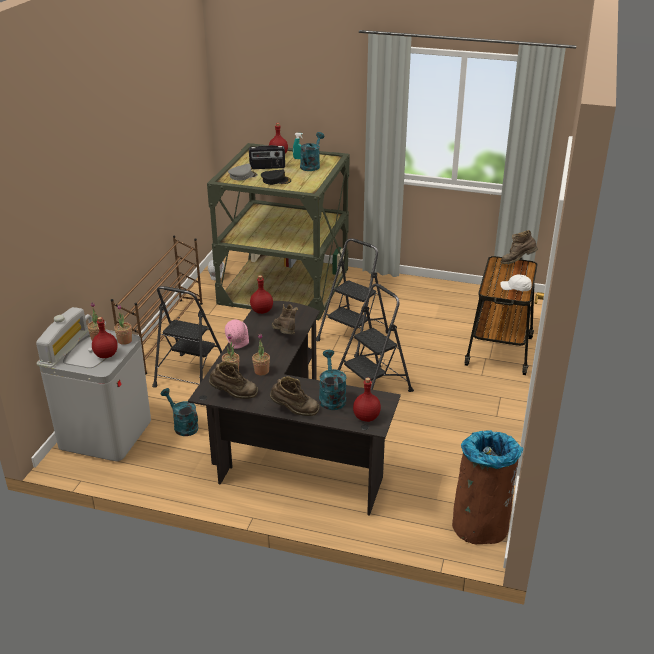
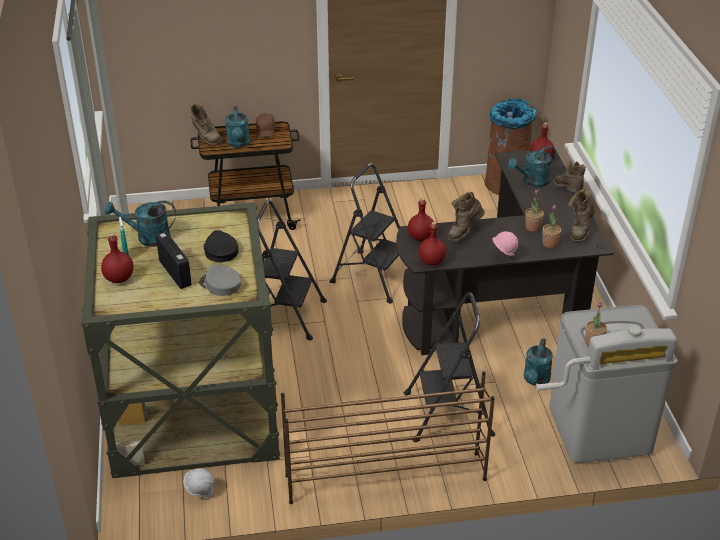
camera: 115 degrees left, 5 degrees up
(105, 355) = (613, 323): red bottle -> red bottle (421, 237)
(125, 340) = (578, 322): potted plant -> none
(233, 395) = (580, 230): brown boot -> brown boot turned 135 degrees counterclockwise
(499, 274) = (239, 144): none -> turquoise watering can
(516, 288) = (265, 131): white cap -> brown cap

